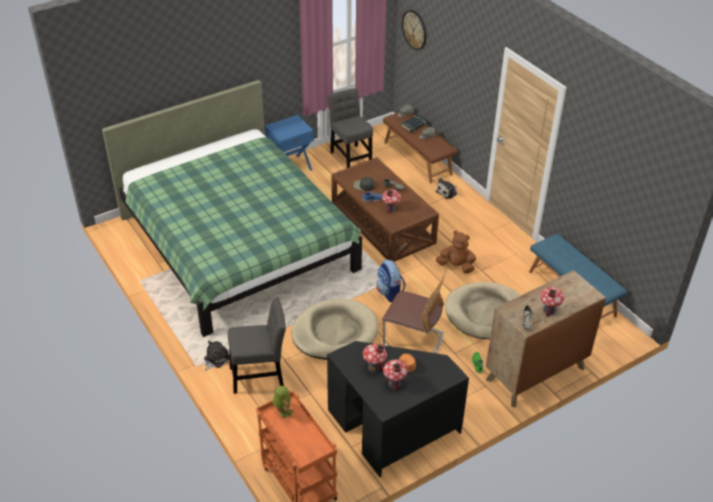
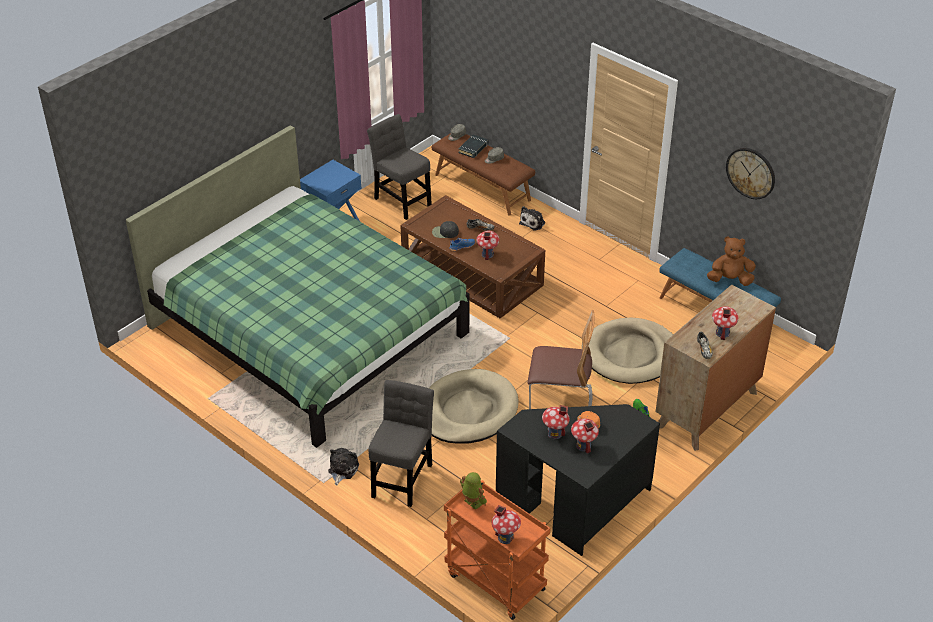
camera: 15 degrees left, 0 degrees up
(260, 376) = (402, 477): grey chair -> grey chair turned 45 degrees counterclockwise
(297, 449) = (505, 537): none -> toy house
(390, 293) = (513, 353): backpack -> none
(414, 29) = (459, 33): wall clock -> wall clock (751, 173)
(456, 266) = (576, 307): brown plush toy -> brown plush toy (730, 280)

